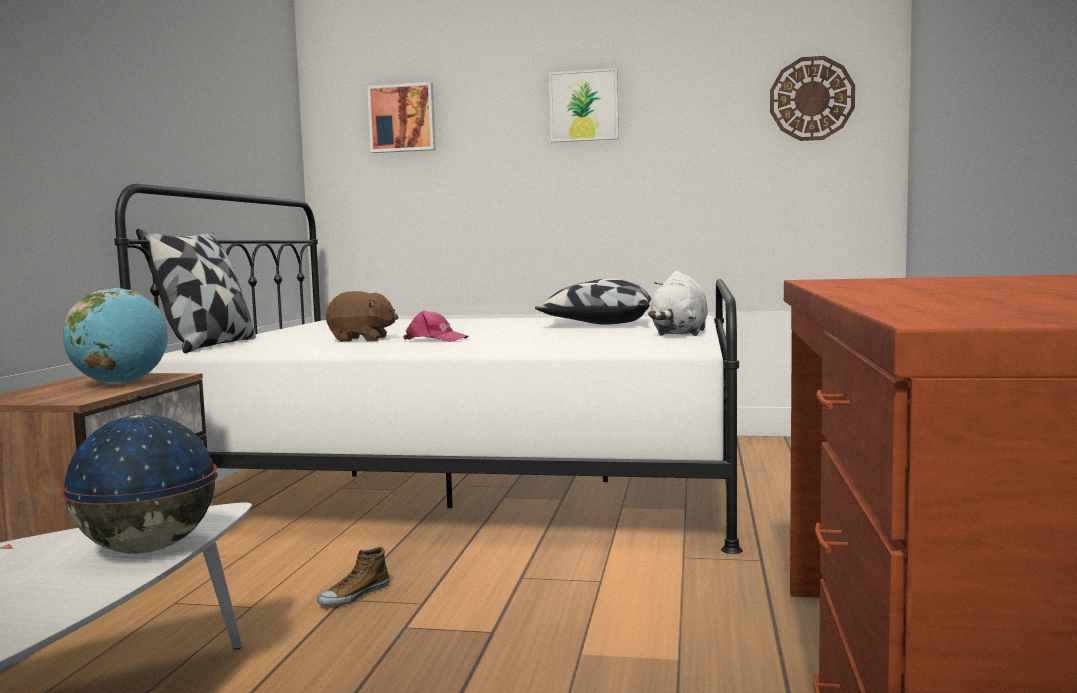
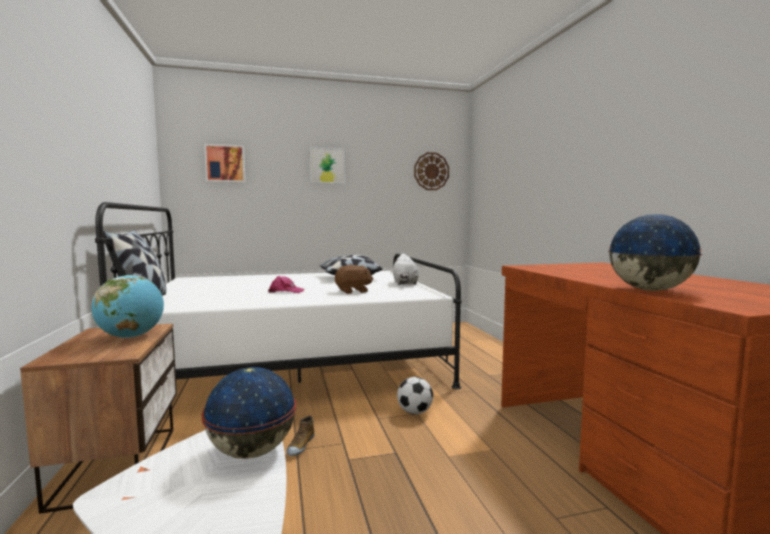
camera: 25 degrees left, 0 degrees up
(361, 339) = (239, 293): brown plush toy -> brown plush toy (353, 291)
(598, 578) = (414, 412): none -> football
(900, 302) = (649, 290): none -> globe

